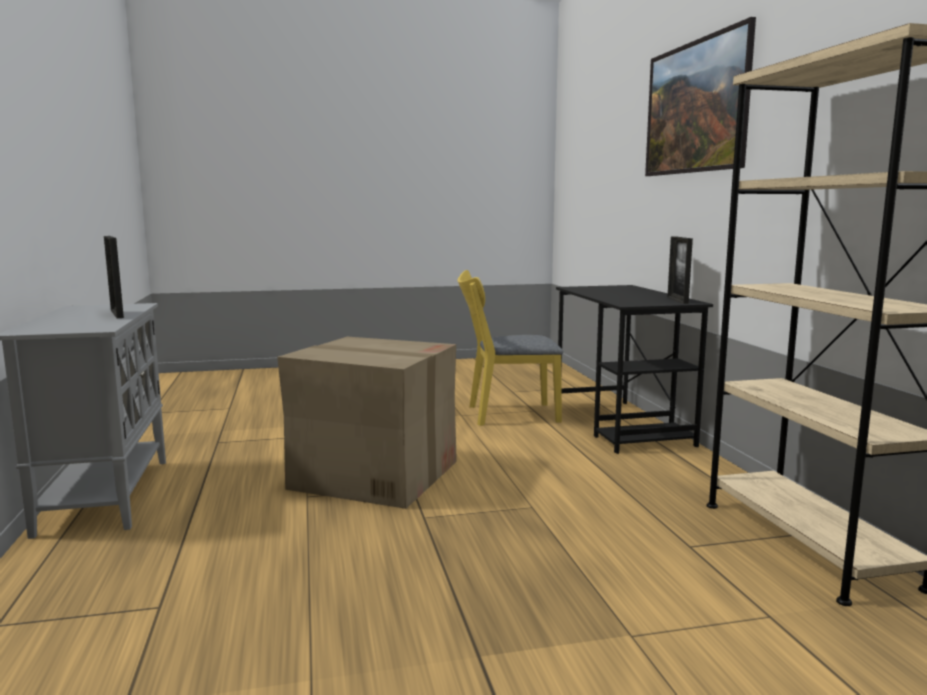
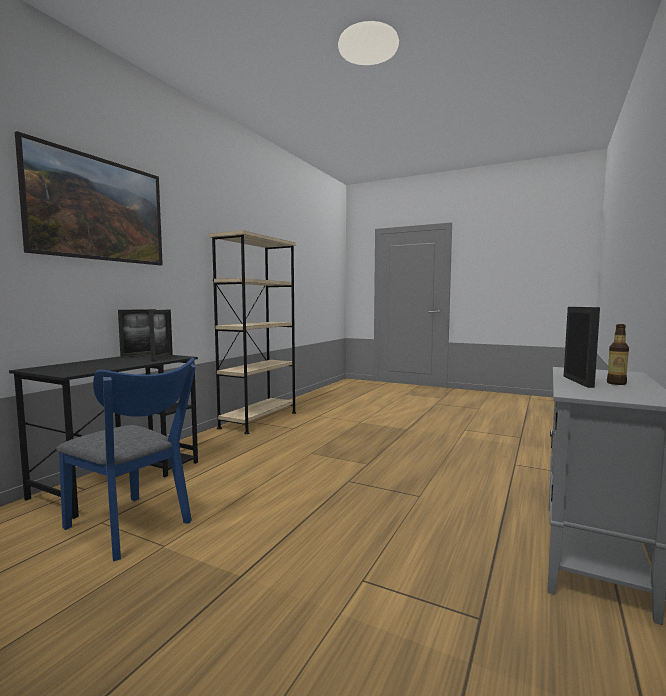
camera: 140 degrees left, 5 degrees down
(78, 316) = (616, 383): none -> bottle
(374, 474) = (358, 498): cardboard box -> none
(505, 414) = (133, 528): yellow chair -> blue chair
(632, 301) = (162, 358): none -> picture frame

